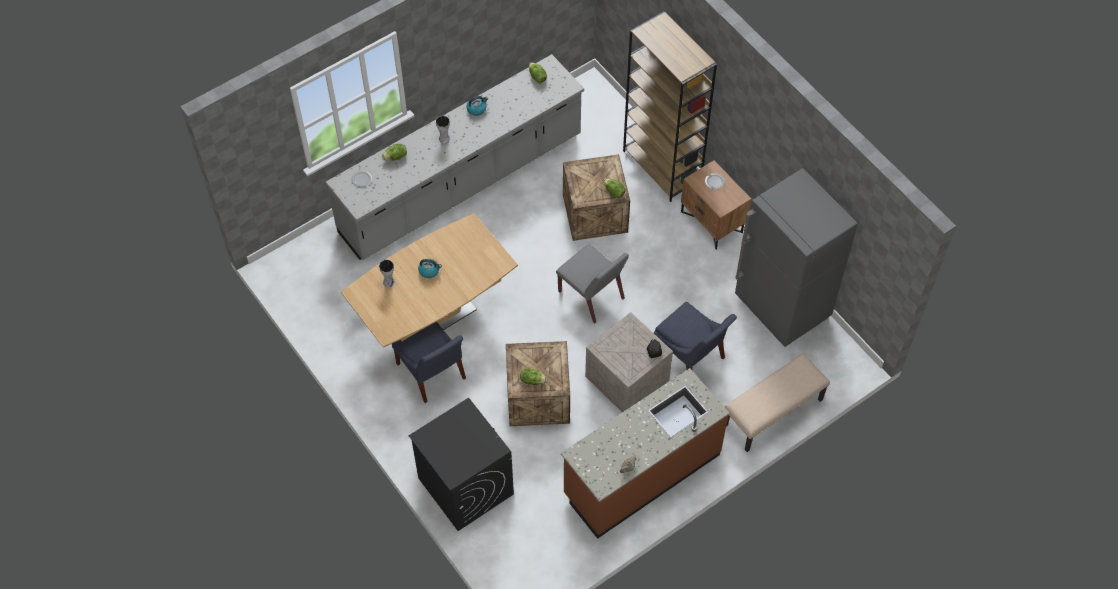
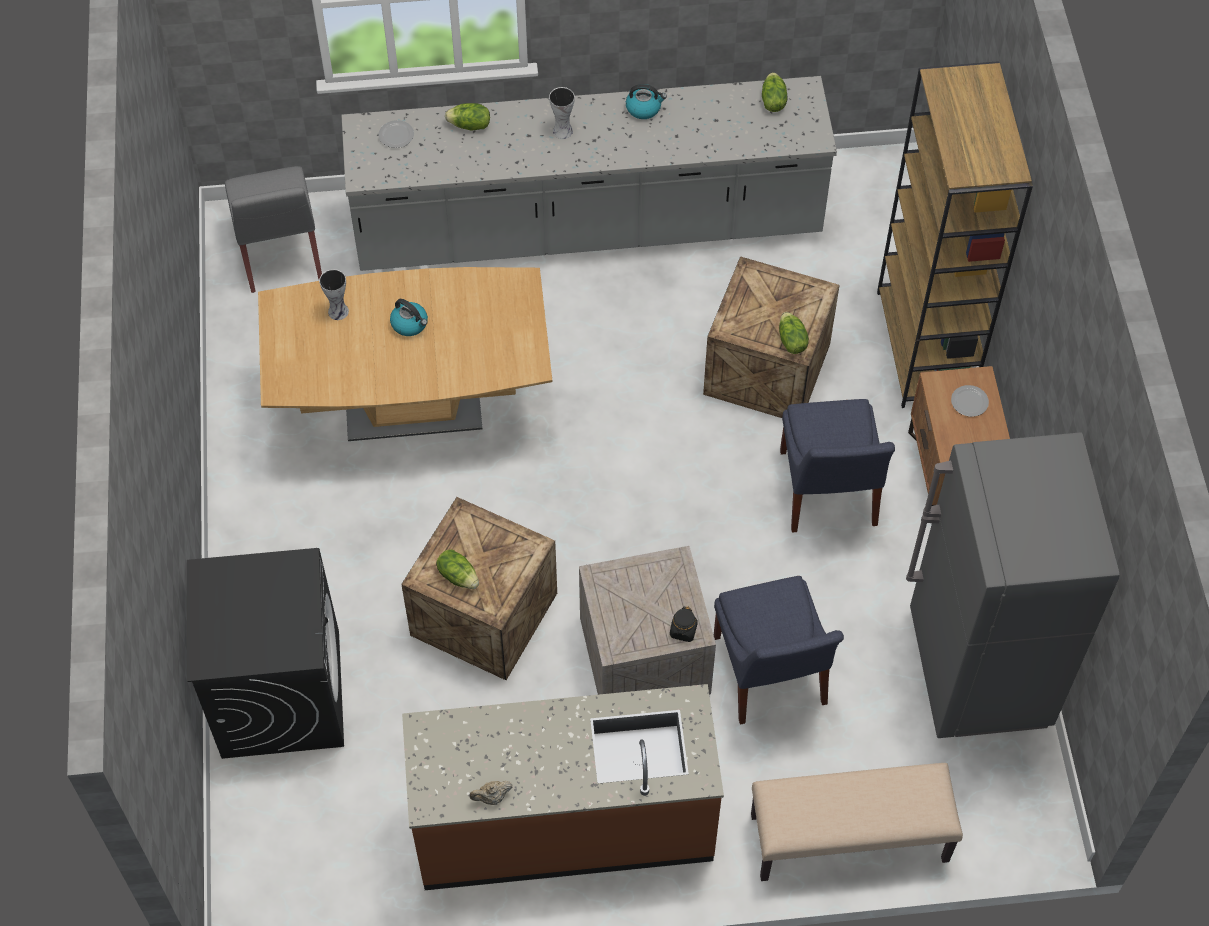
camera: 30 degrees right, 0 degrees up
(432, 374) = (350, 494): blue chair -> blue chair (827, 493)
(592, 295) = (676, 495): grey chair -> grey chair (280, 253)

